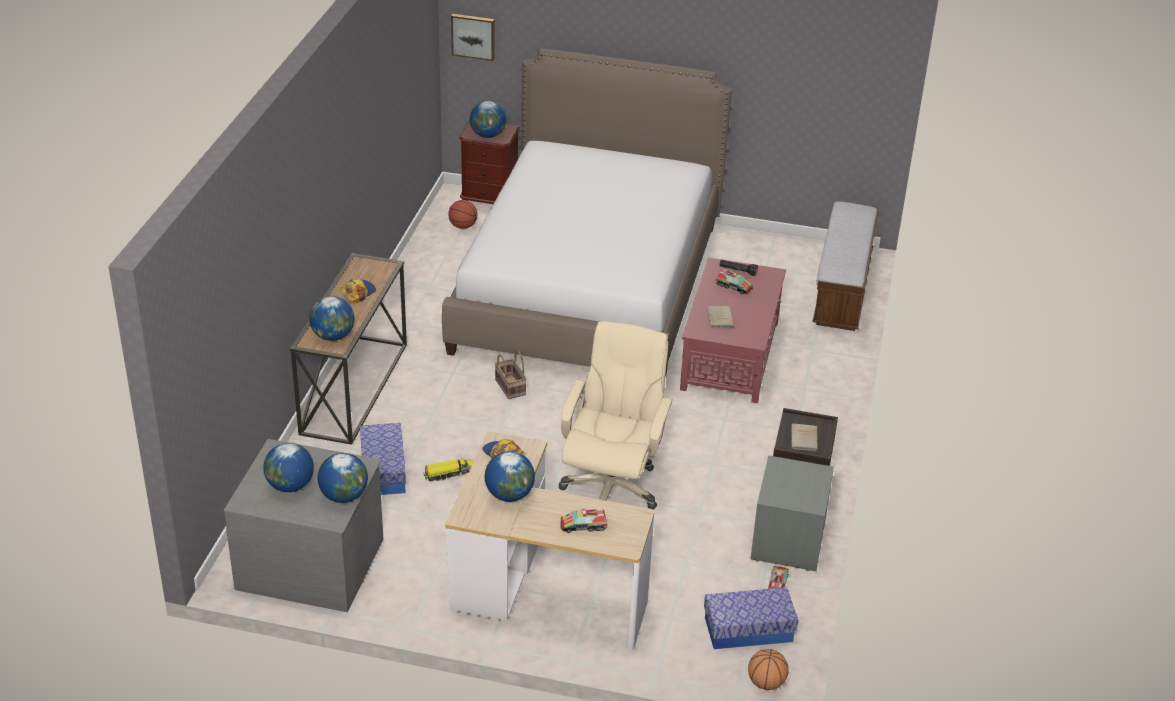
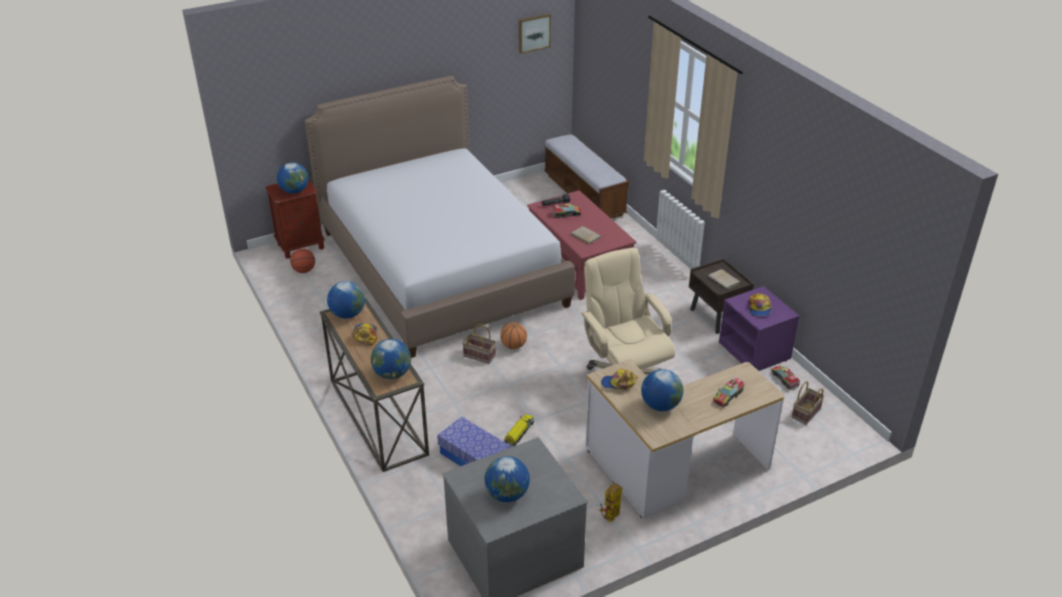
camera: 40 degrees left, 0 degrees up
(344, 496) = (552, 477): globe -> globe (347, 314)
(424, 592) = (610, 519): none -> toy robot
(473, 36) = (255, 115): picture -> picture (533, 32)
(748, 629) = (806, 414): storage box -> basket
(766, 683) = (855, 437): basketball -> basketball (513, 346)
(789, 541) = (755, 351): grey nightstand -> purple nightstand
(791, 484) = (759, 308): none -> cap

